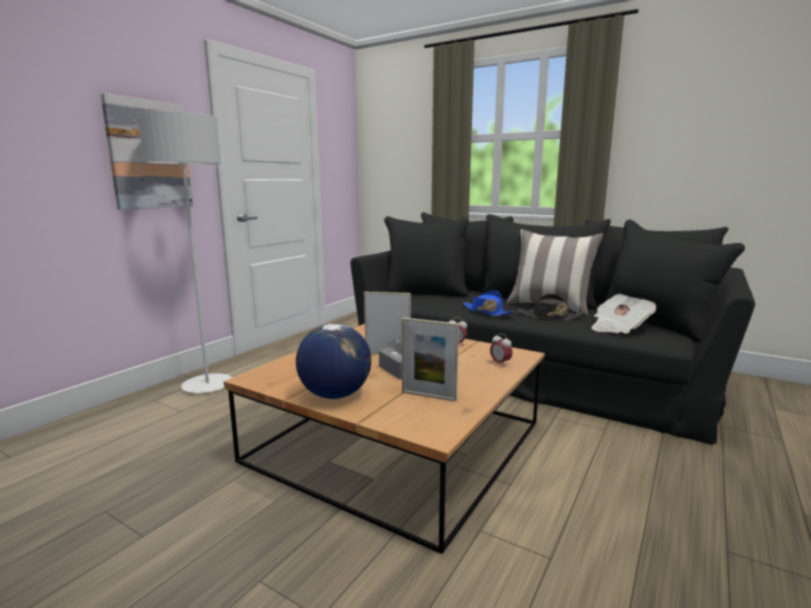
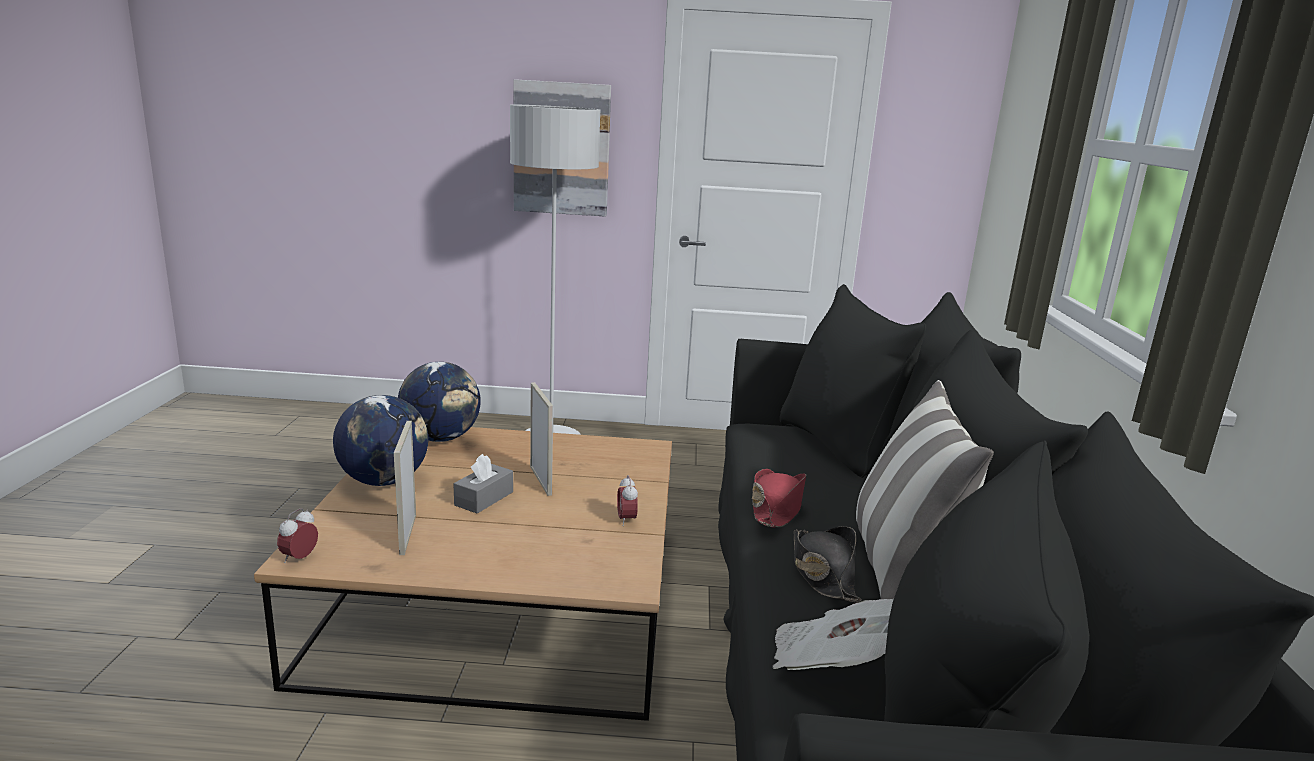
camera: 60 degrees right, 5 degrees up
(283, 370) = (441, 438): none -> globe
(487, 312) = (776, 508): blue hat -> red hat
(500, 363) = (567, 568): alarm clock -> alarm clock (299, 558)

